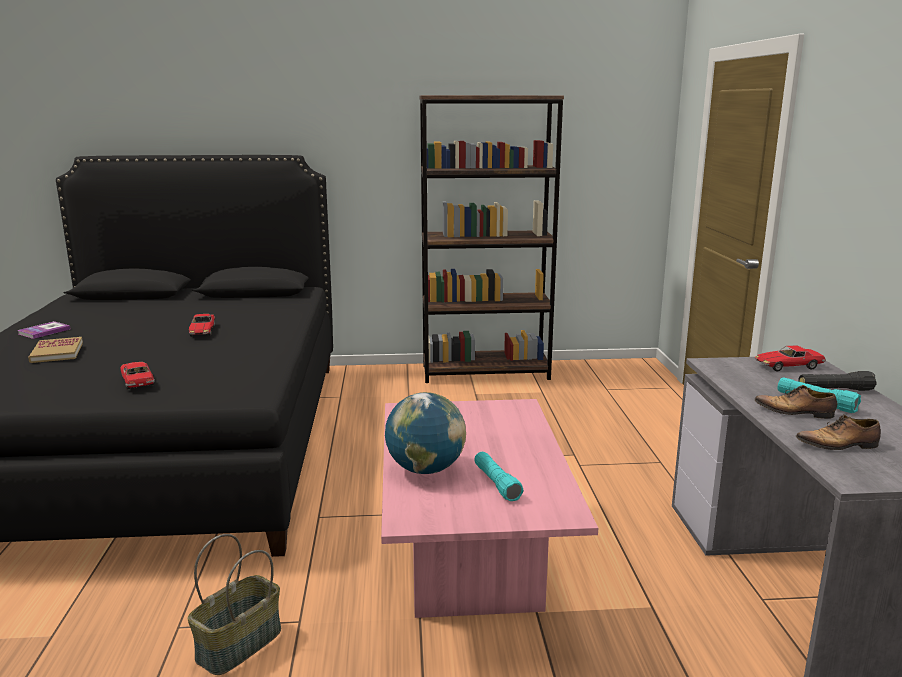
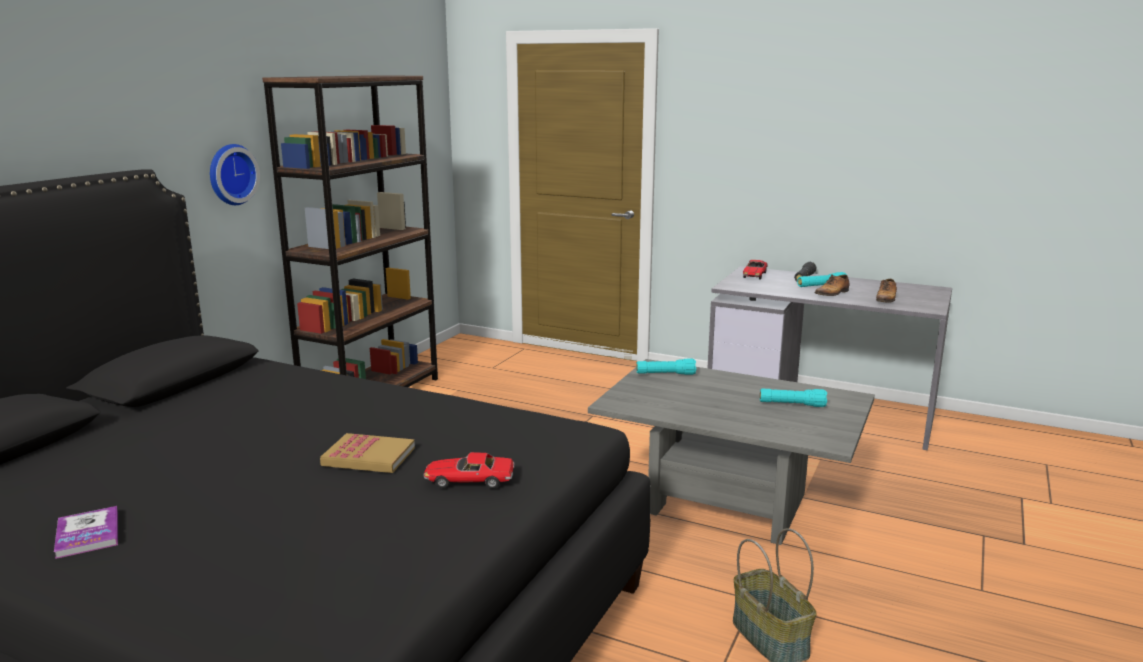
camera: 60 degrees left, 0 degrees up
(57, 352) = (259, 523): book -> book (368, 457)
(202, 331) = (311, 428): toy car -> none
(385, 167) = (230, 174): none -> wall clock
(425, 470) = (749, 420): globe -> none
(472, 567) = (727, 503): pink coffee table -> grey coffee table
(504, 414) = (665, 374): none -> turquoise flashlight

